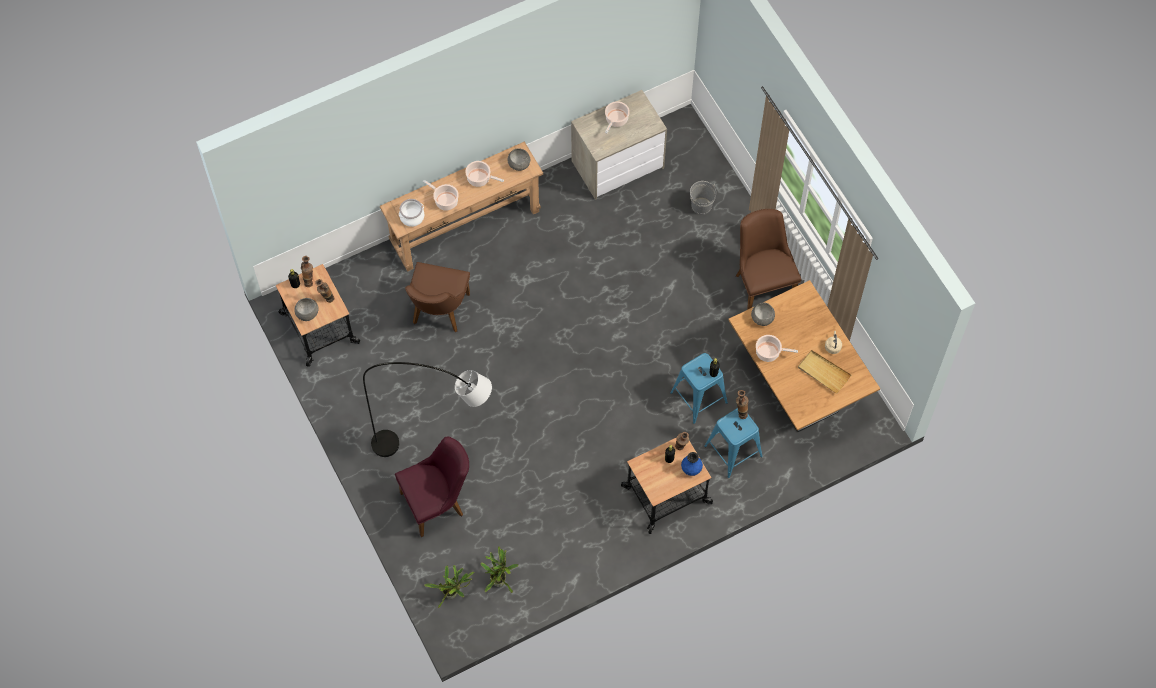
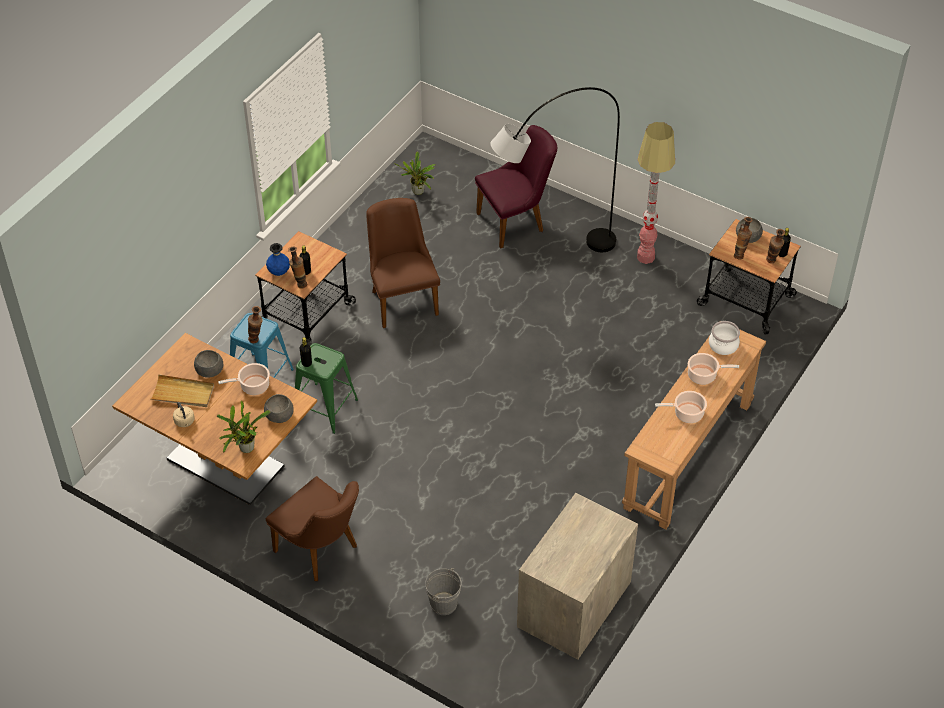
camera: 150 degrees right, 15 degrees down
(362, 409) = (645, 257): none -> floor lamp
(438, 313) = (645, 364): brown chair -> brown chair (402, 298)
(438, 502) = (516, 221): purple chair -> purple chair turned 150 degrees counterclockwise
(452, 594) = (451, 168): potted plant -> potted plant (245, 449)
(519, 164) = (657, 449): grey bowl -> grey bowl (209, 370)
(616, 120) = (586, 550): cooking pot -> none
(699, 397) = (324, 408): blue stool -> green stool

